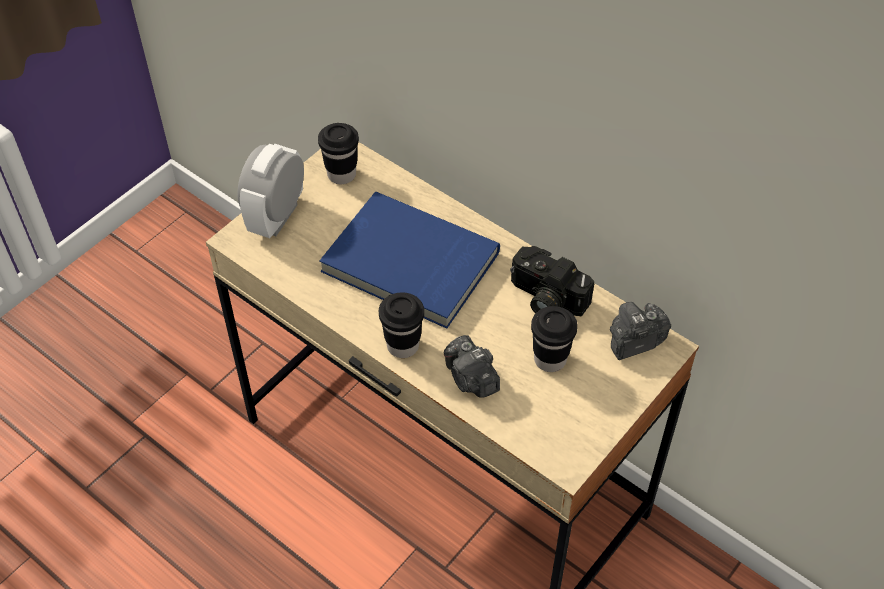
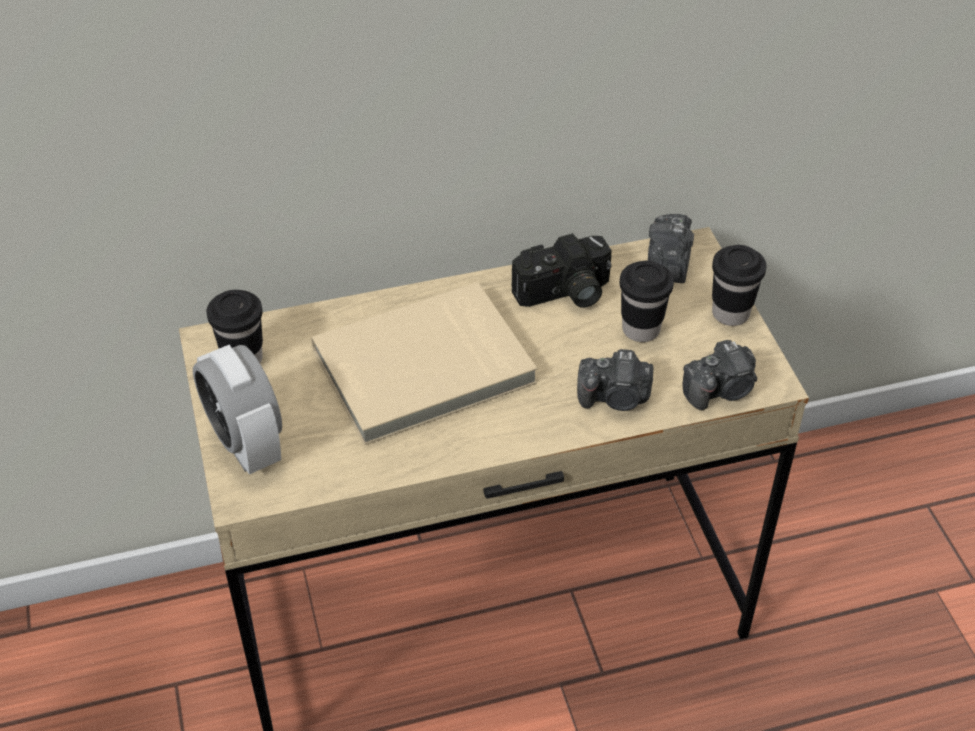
camera: 55 degrees left, 5 degrees down
(403, 346) = (528, 428): black cup -> black cup (730, 313)
(408, 264) = (425, 369): blue book -> beige book
(532, 436) = (721, 390): none -> camera

